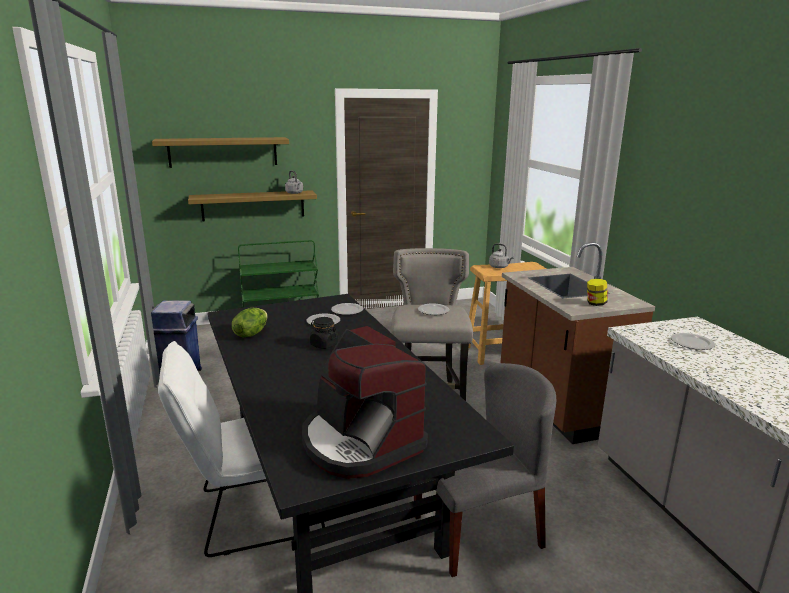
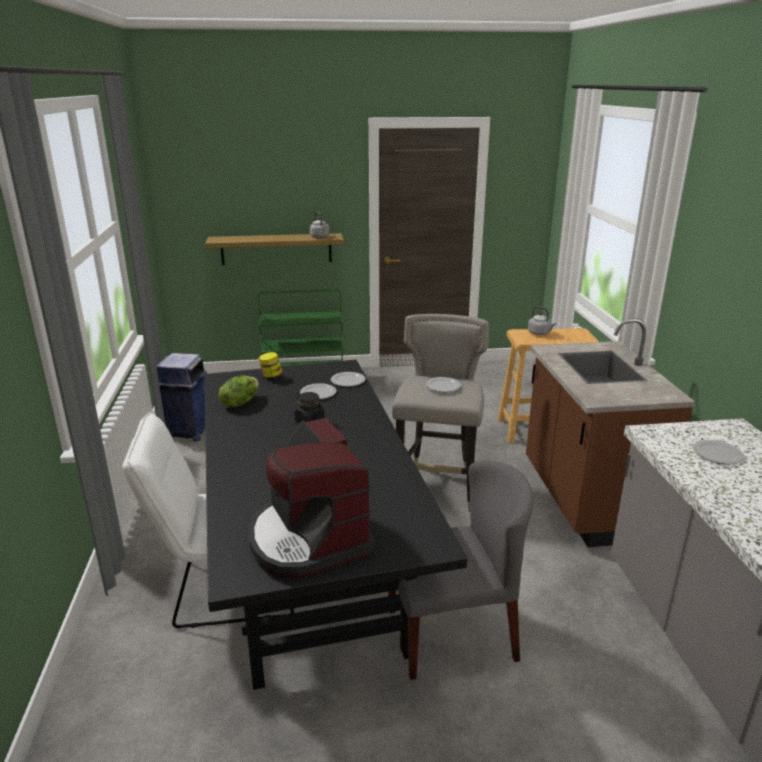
camera: 10 degrees right, 5 degrees up
(223, 152) = (244, 190): shelf -> none
(595, 303) = (623, 393): jar -> jar (271, 377)

